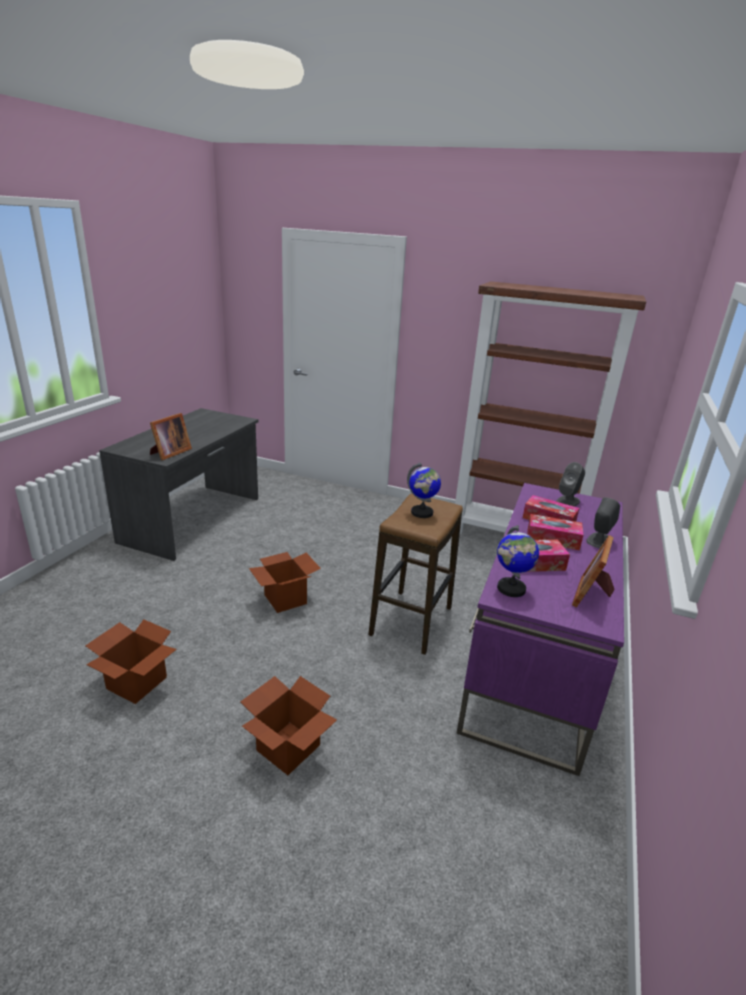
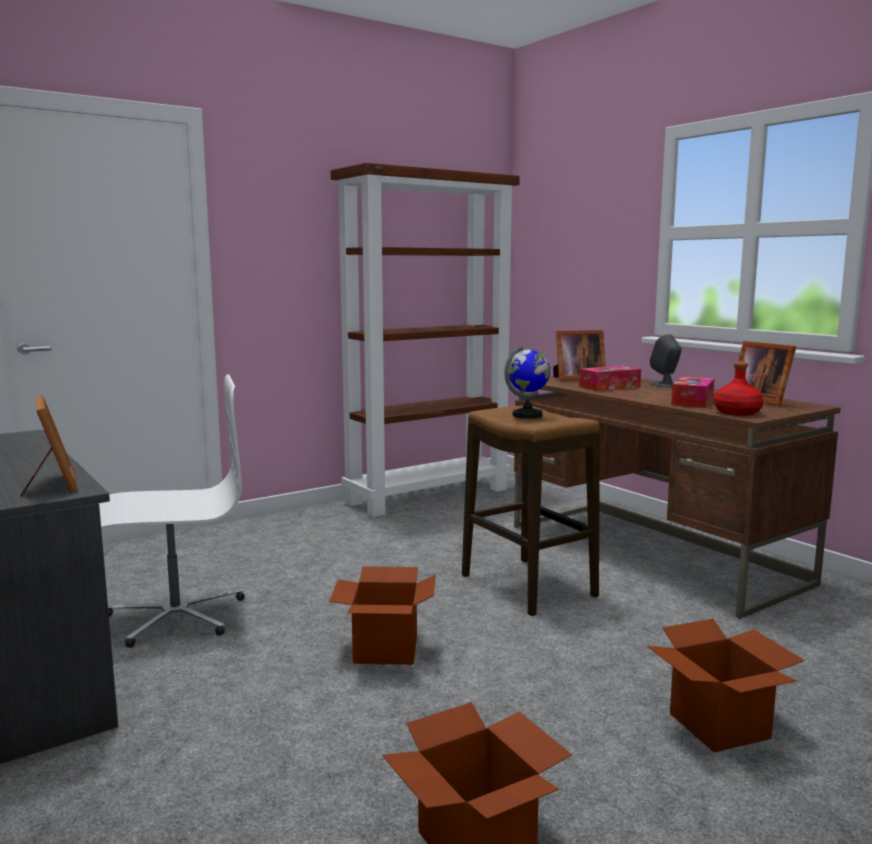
camera: 55 degrees left, 15 degrees down
(271, 530) = (175, 616): none -> white office chair
(511, 589) = (737, 412): globe -> red bottle
(533, 663) = (652, 554): purple desk -> brown desk
(552, 539) = (649, 392): tissue box -> none
(568, 501) = (576, 378): grey speaker -> picture frame

